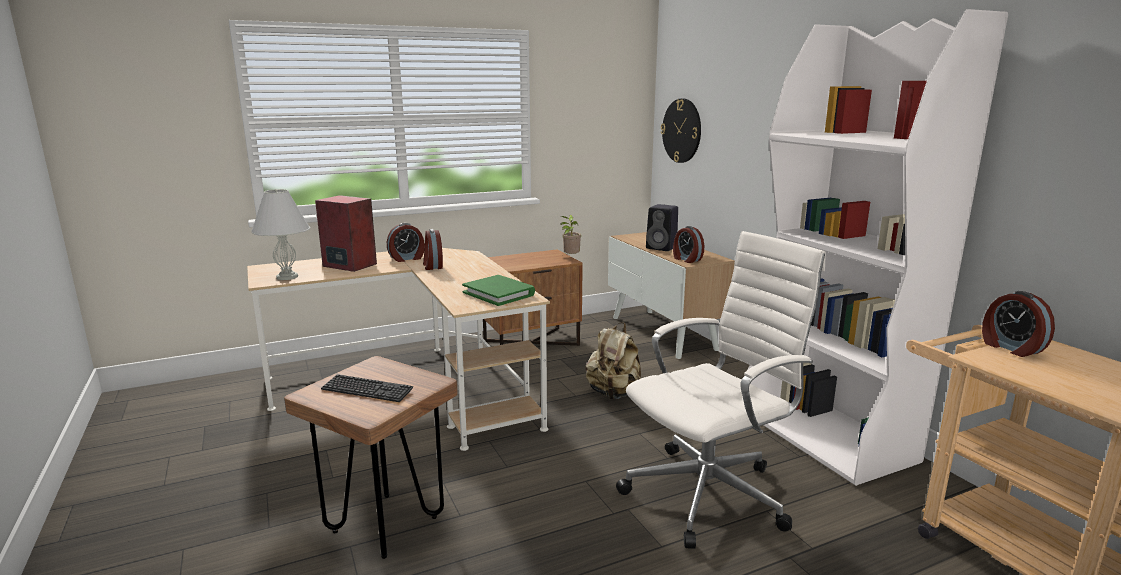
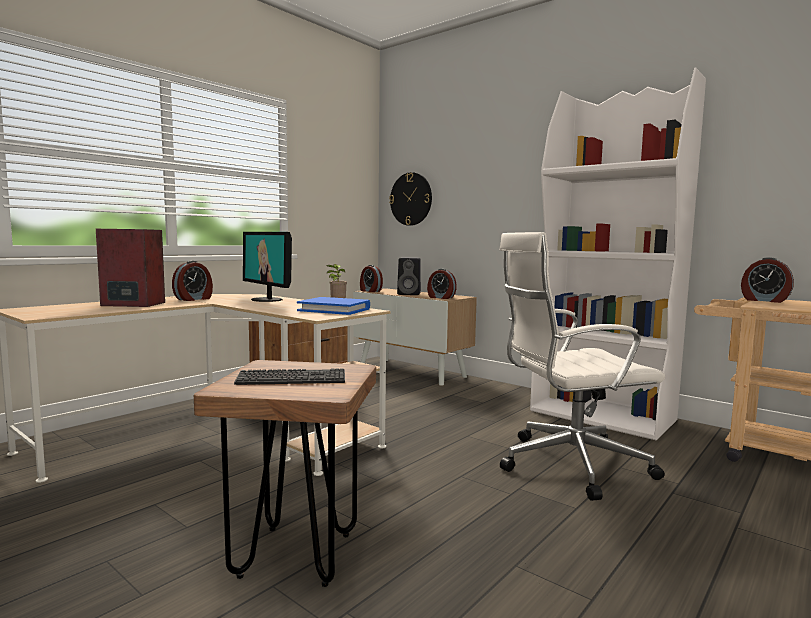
camera: 25 degrees left, 10 degrees down
(287, 277) = (65, 312): white table lamp -> none
(432, 266) = (231, 301): alarm clock -> alarm clock (370, 291)
(467, 265) = (267, 299): none -> monitor
(499, 293) = (334, 309): green book -> blue book
(613, 394) = (416, 413): beige backpack -> none
(710, 493) = (568, 464): white office chair -> white office chair turned 135 degrees counterclockwise

